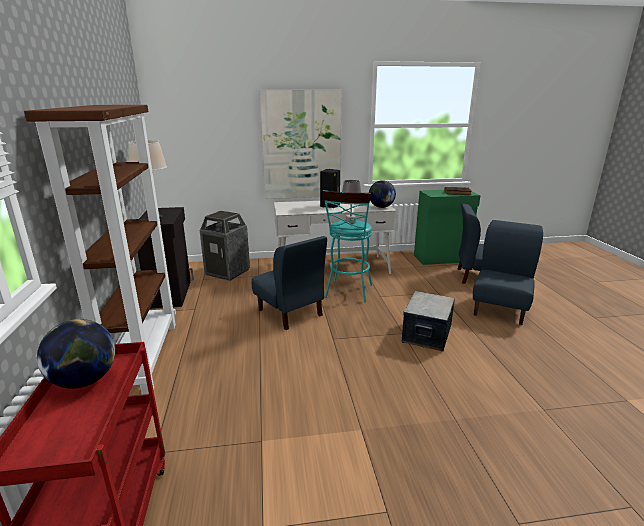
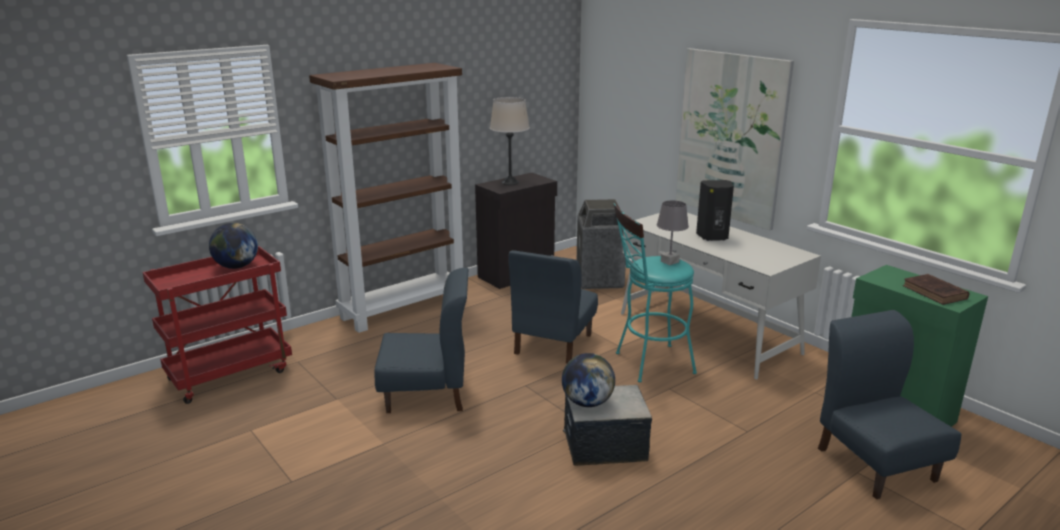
camera: 60 degrees right, 0 degrees up
(381, 207) = (768, 264): globe -> globe (587, 402)
(500, 308) = (770, 500): blue chair -> blue chair (426, 394)

